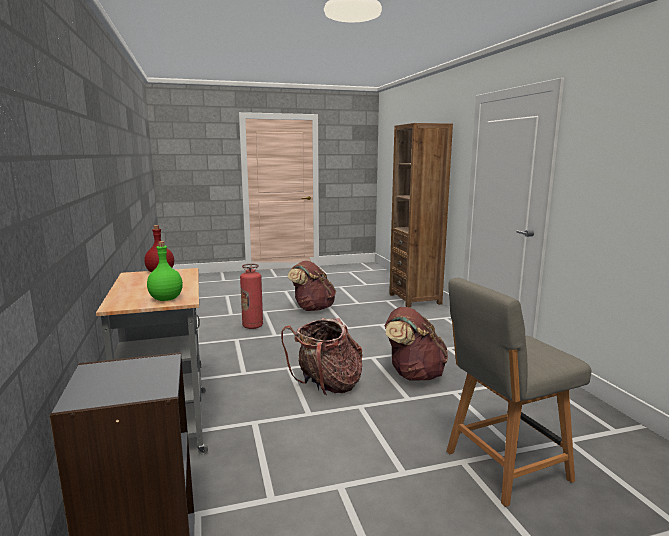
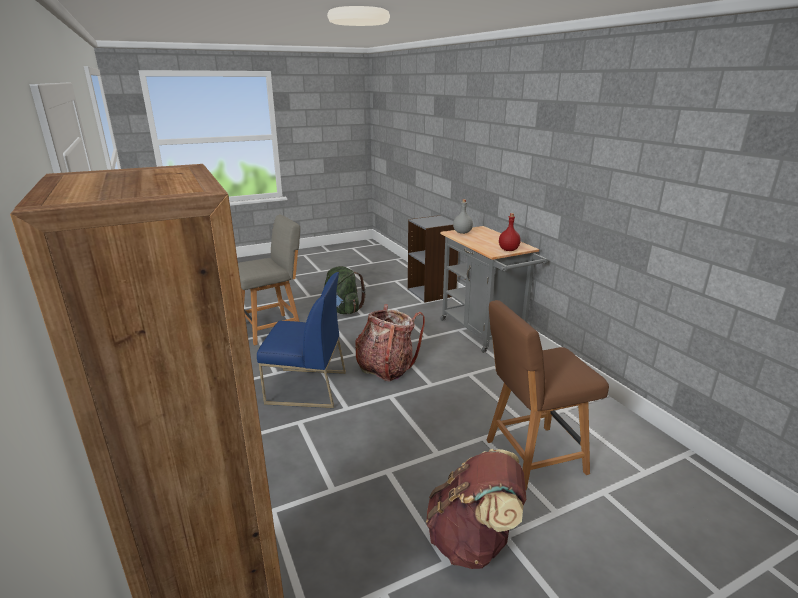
camera: 170 degrees right, 10 degrees up
(166, 299) = (462, 232): green bottle -> grey bottle
(252, 326) = (532, 457): fire extinguisher -> brown chair
(380, 506) = (343, 310): none -> green backpack
(413, 375) = (306, 388): brown backpack -> blue chair

